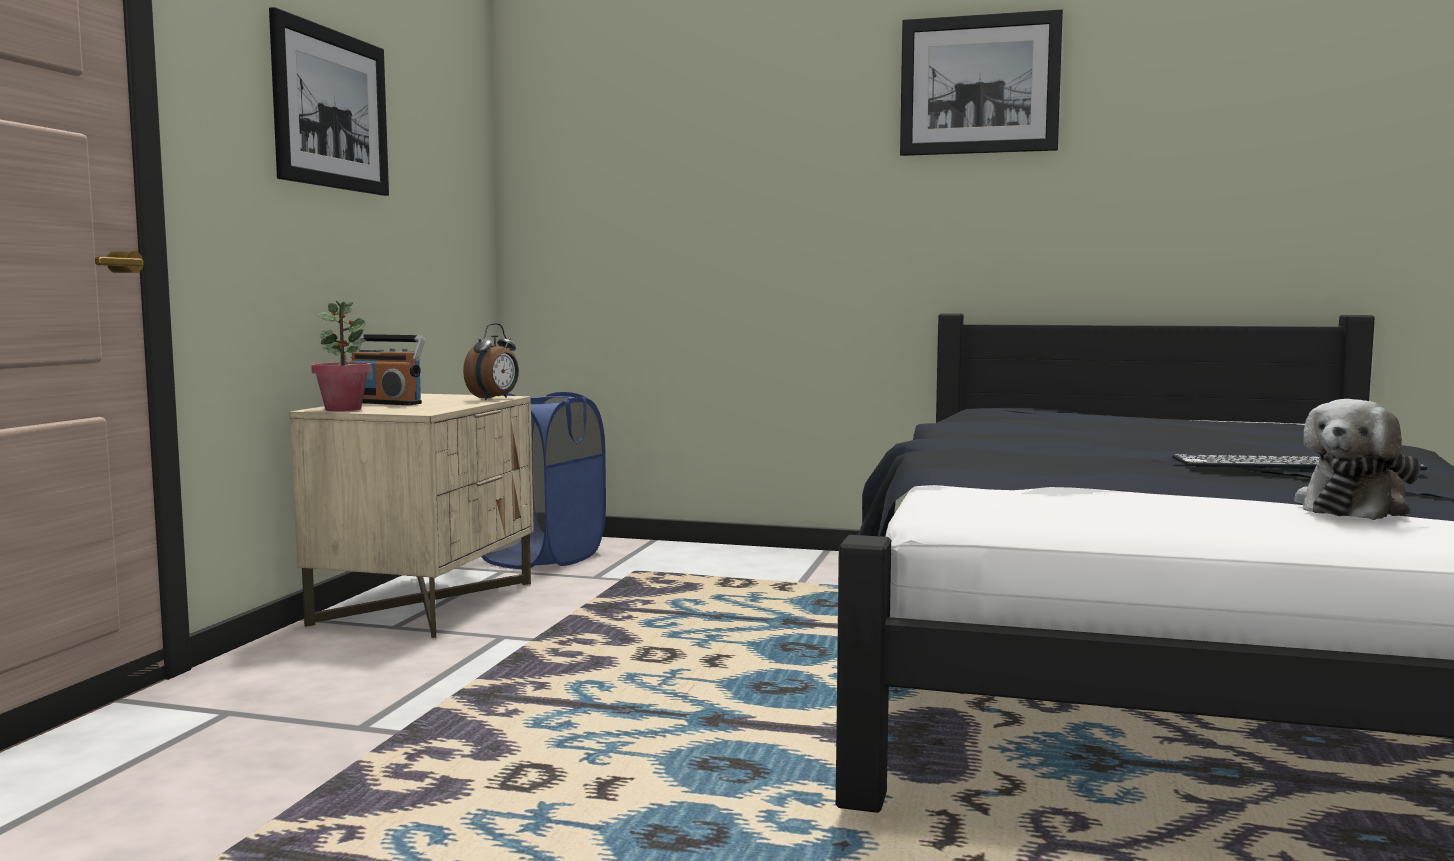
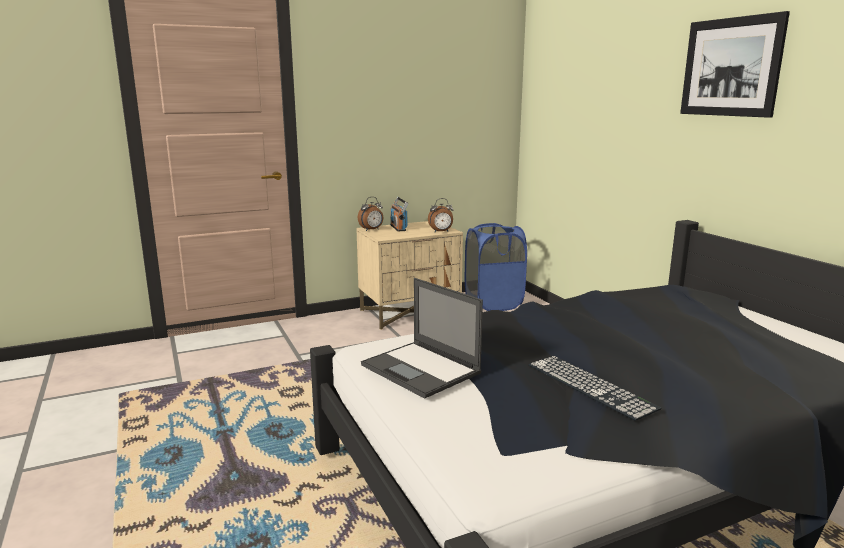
camera: 50 degrees right, 10 degrees up
(331, 109) = (394, 99): picture -> none
(343, 409) = (371, 230): potted plant -> alarm clock
(1126, 498) = (421, 369): none -> laptop
(1354, 508) = (495, 419): plush toy -> none

